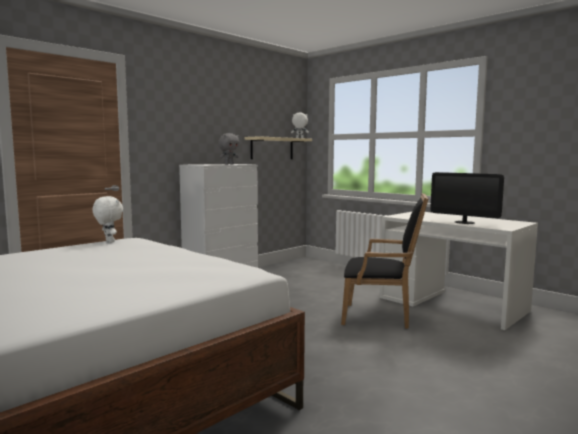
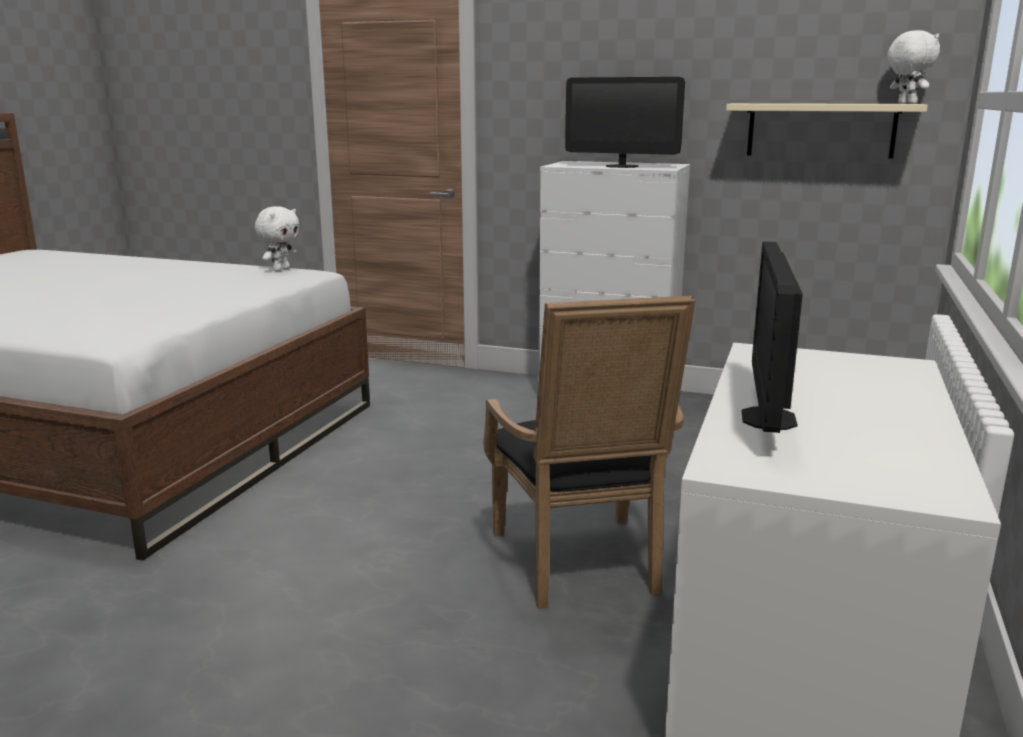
camera: 65 degrees right, 10 degrees up
(229, 164) = (622, 166): grey plush toy -> monitor

